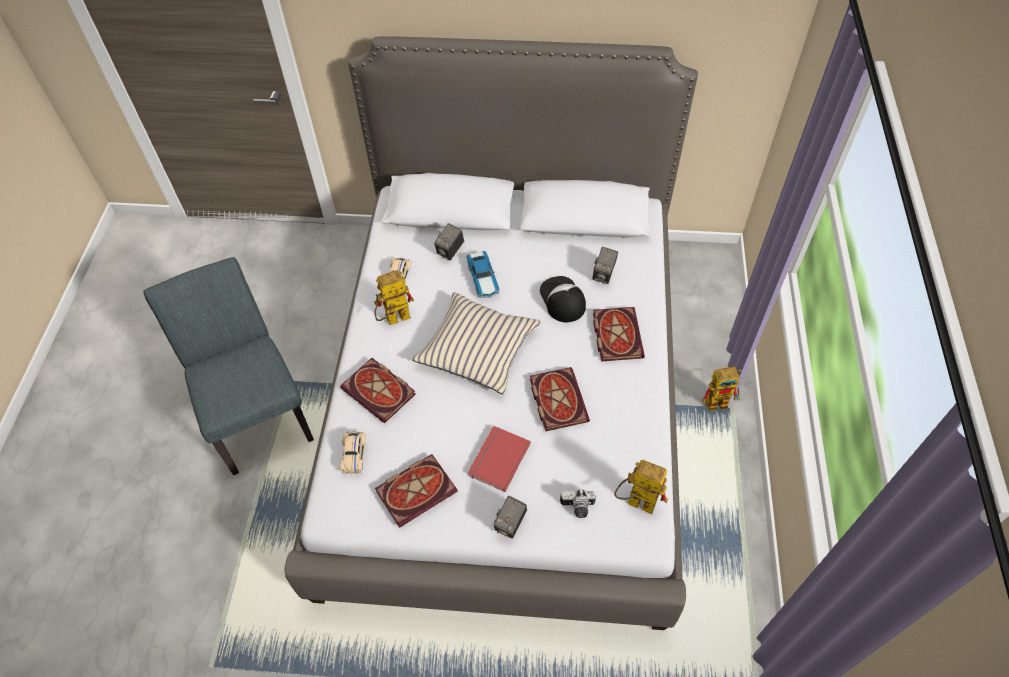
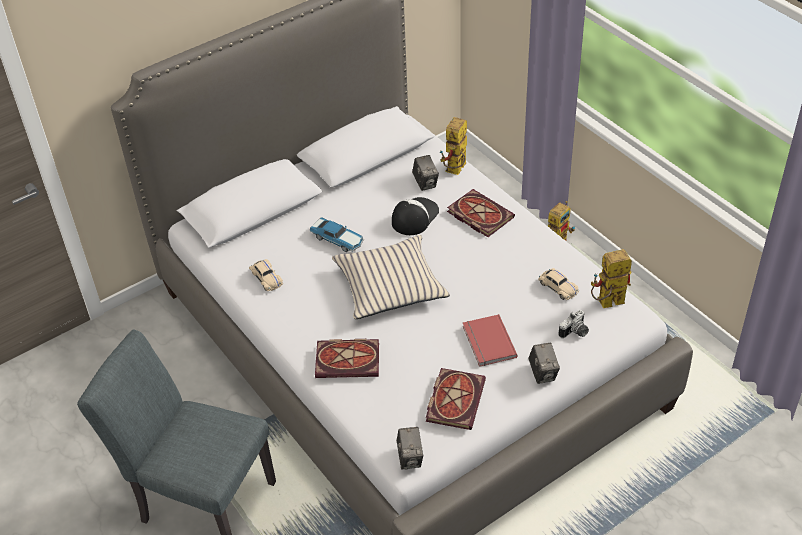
camera: 40 degrees left, 10 degrees down
(354, 454) = (379, 411): beige toy car -> beige toy car (558, 287)
(393, 320) = (299, 309): toy robot -> toy robot (456, 171)
(450, 251) = (288, 236): camera -> camera (410, 458)
(556, 399) = (484, 280): book -> none
(562, 300) = (414, 217): cap -> cap turned 90 degrees clockwise

